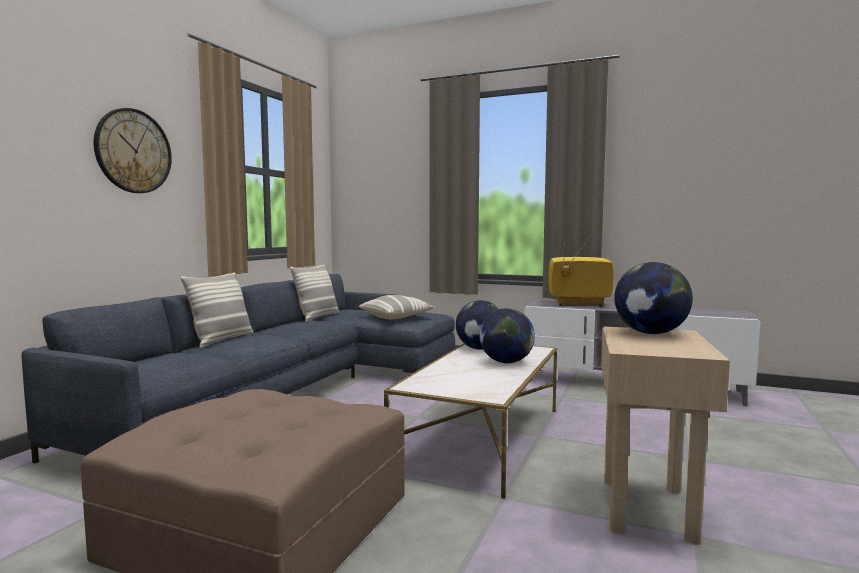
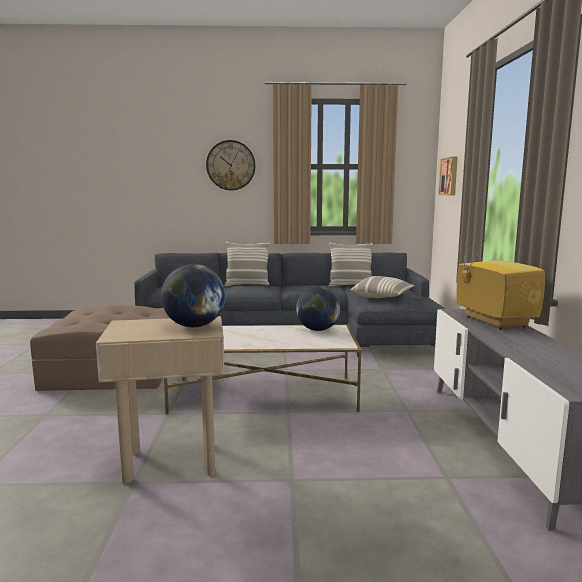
camera: 65 degrees right, 5 degrees up
(371, 192) = (449, 176): none -> picture
(506, 362) = (280, 340): globe -> none

